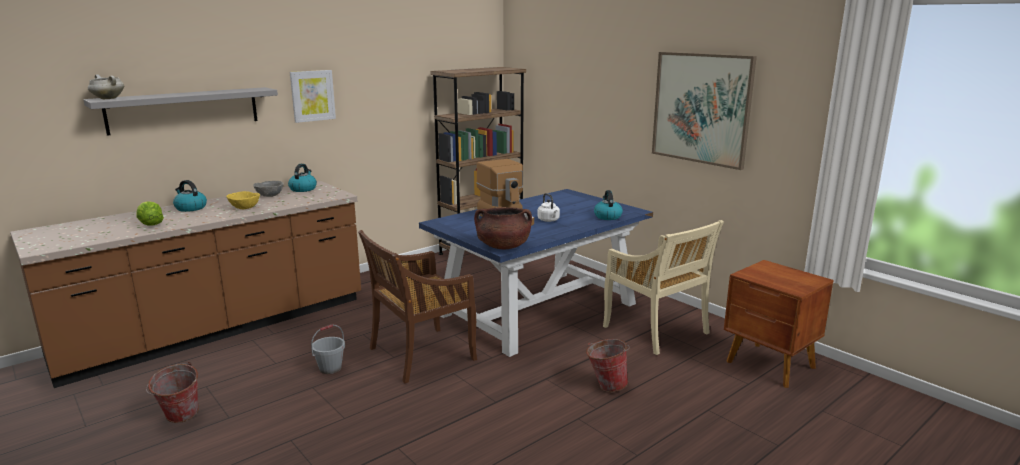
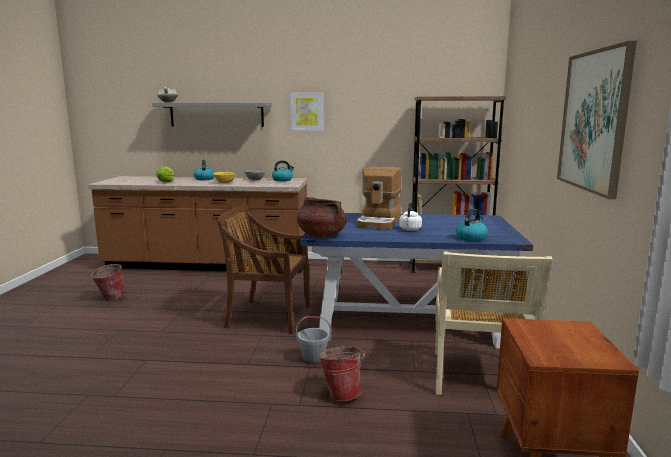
camera: 45 degrees right, 5 degrees down
(330, 368) = (210, 303): grey bucket -> grey bucket (314, 359)

